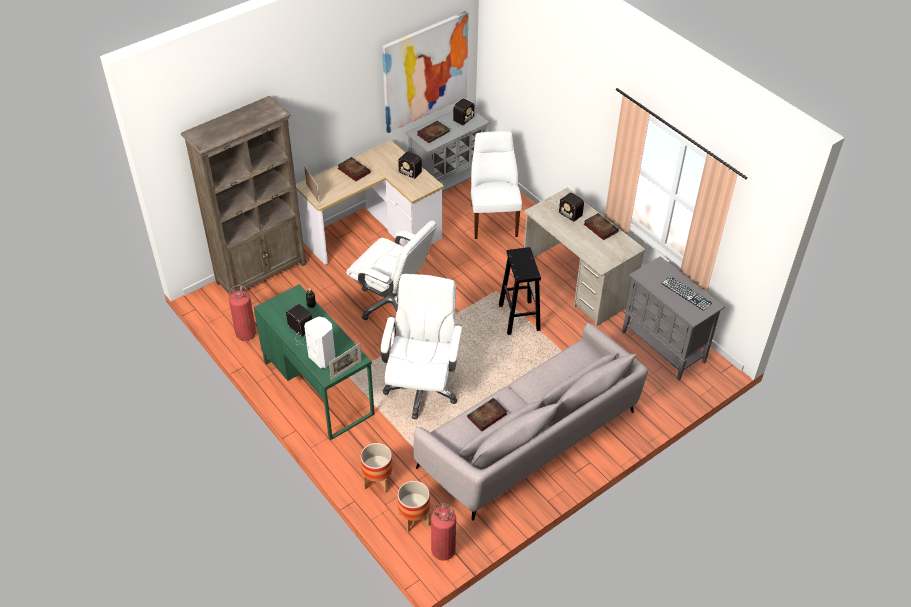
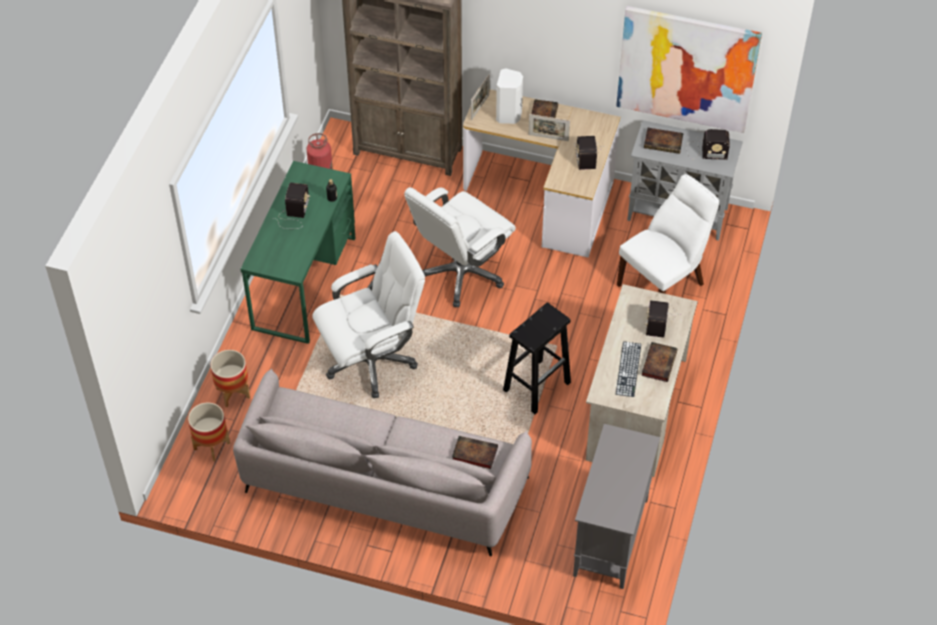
camera: 55 degrees right, 5 degrees up
(323, 357) = (274, 246): white speaker -> white speaker (509, 115)
(346, 370) = (273, 272): picture frame -> picture frame (548, 138)
(393, 303) = (461, 273): white office chair -> white office chair turned 45 degrees clockwise
(443, 551) = (193, 488): fire extinguisher -> none
(486, 417) = (337, 419): book -> book (473, 454)
(686, 293) = (621, 489): keyboard -> keyboard (628, 369)

